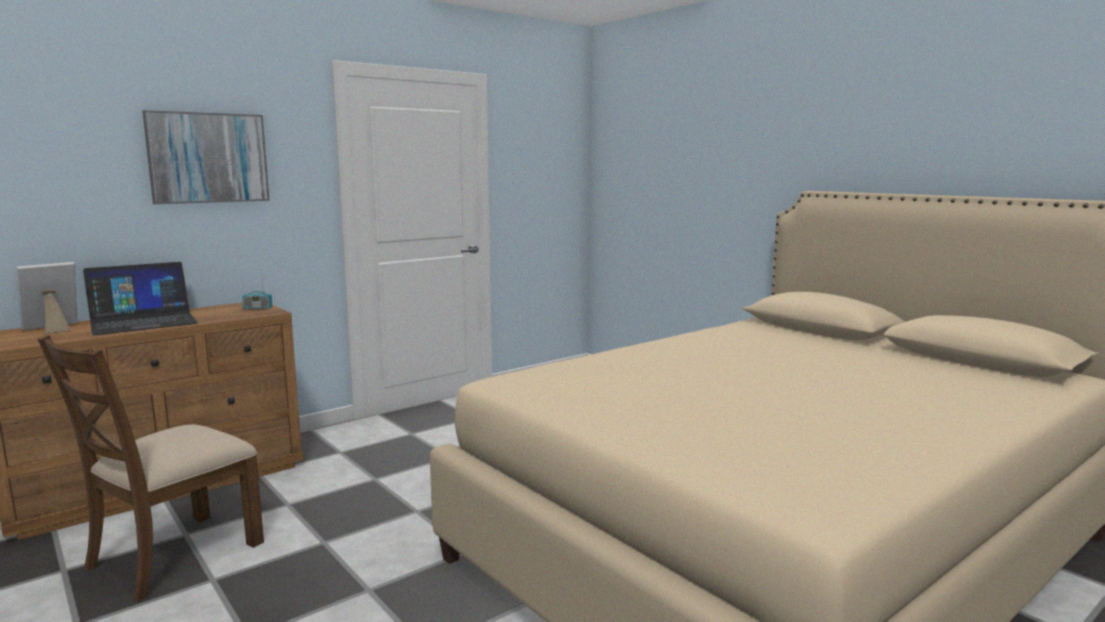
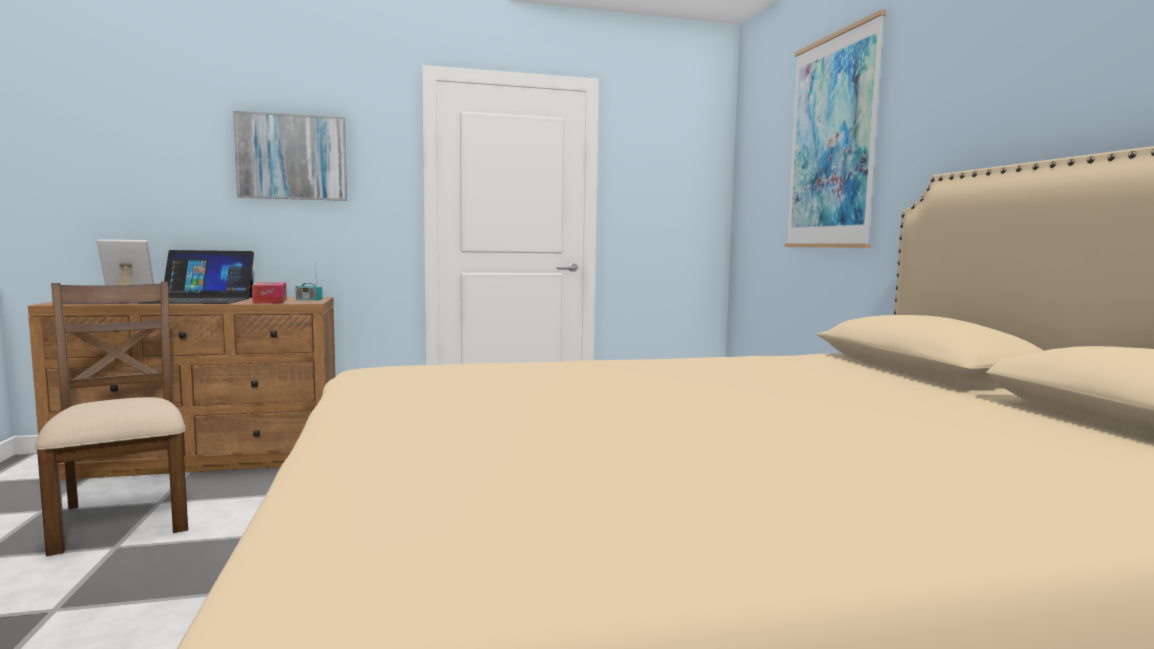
camera: 25 degrees right, 5 degrees down
(173, 555) = (124, 517): brown chair -> brown chair turned 90 degrees clockwise
(225, 314) = (270, 301): none -> tissue box
(699, 148) = (831, 142): none -> picture

